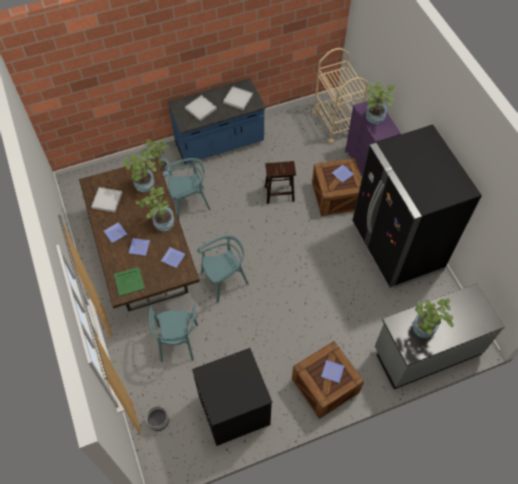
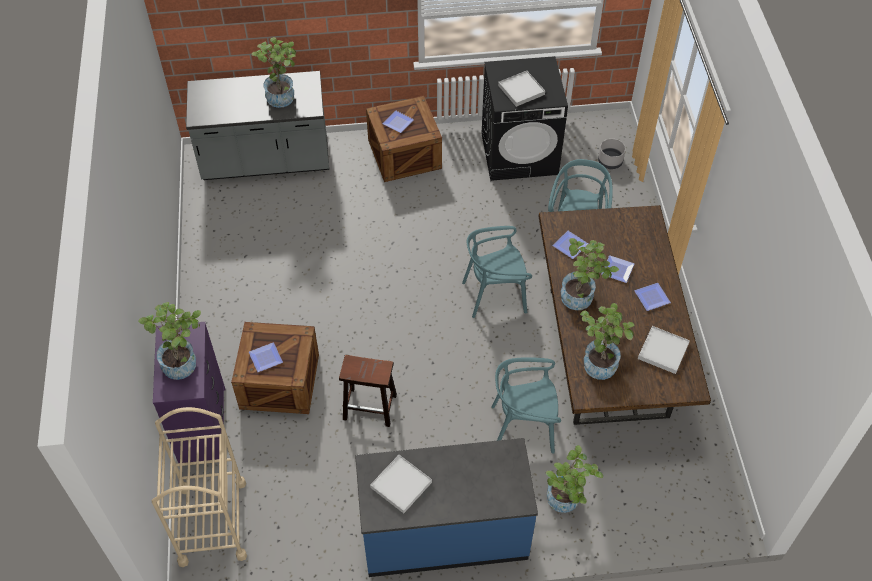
camera: 165 degrees left, 5 degrees down
(129, 282) = (635, 228): green tray -> none
(201, 109) = (477, 479): white tray -> white tray (521, 90)
(396, 247) = (231, 285): black fridge -> none

